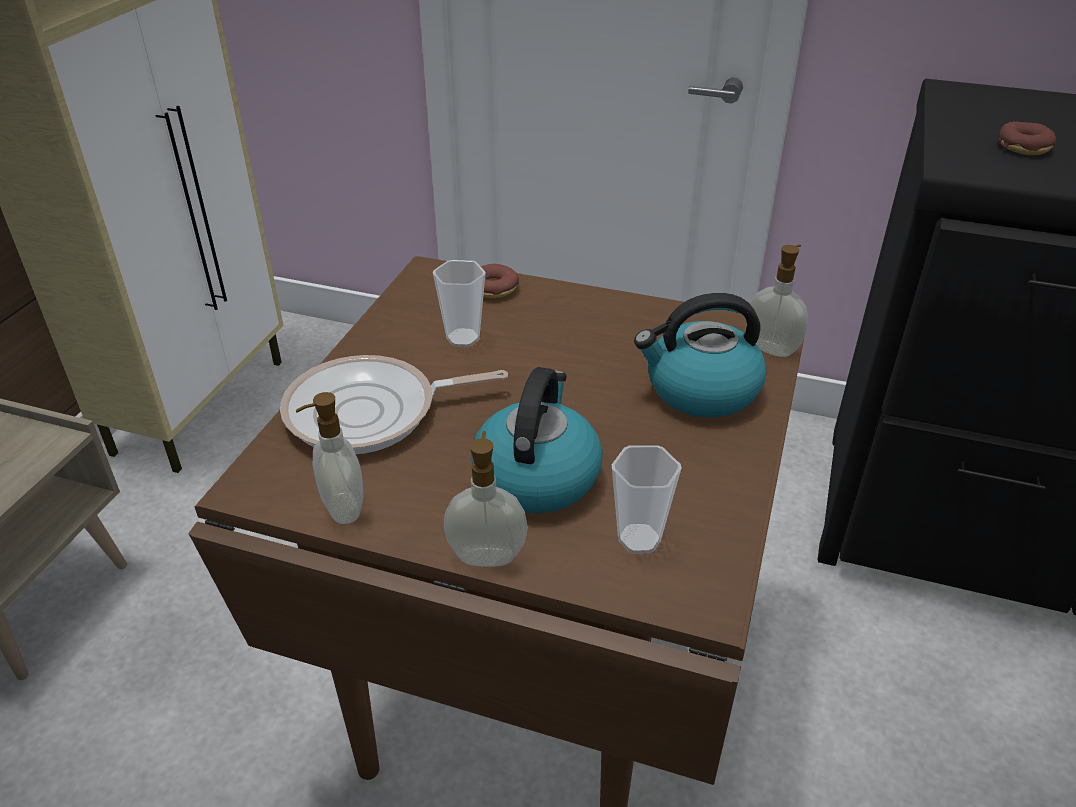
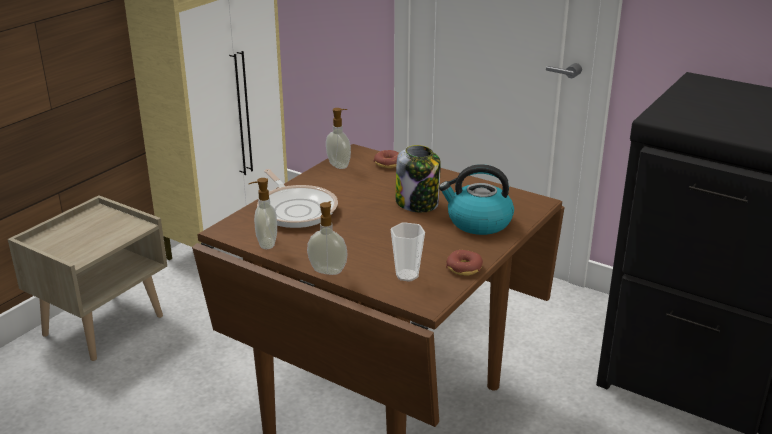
camera: 15 degrees right, 10 degrees down
(370, 413) = (296, 209): frying pan -> frying pan turned 120 degrees counterclockwise
(463, 338) = (360, 184): cup -> none
(536, 475) = (368, 244): kettle -> none
(580, 365) = (417, 203): none -> jar
(772, 348) = (532, 209): soap dispenser -> soap dispenser (339, 165)
(1023, 147) = (710, 112): donut -> donut (464, 268)

